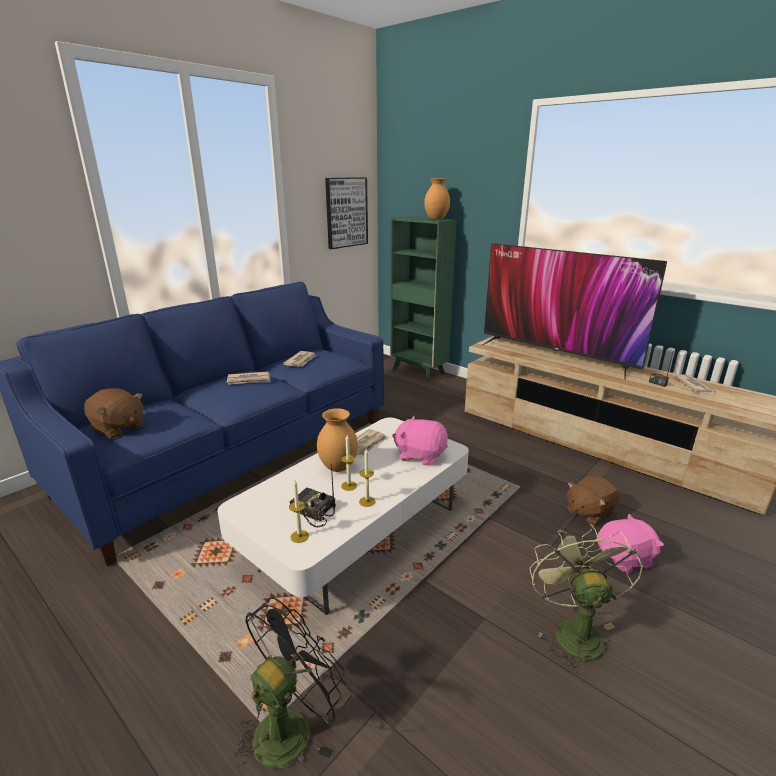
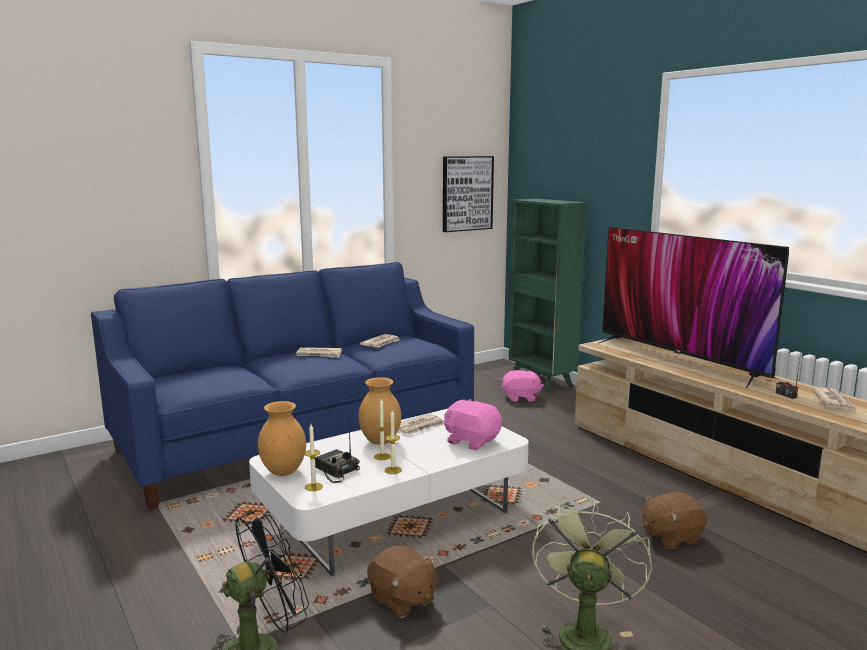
camera: 15 degrees right, 10 degrees down
(118, 429) = (182, 381): brown plush toy -> brown plush toy (402, 600)
(436, 219) = (561, 201): brown vase -> brown vase (283, 471)
(625, 559) = (688, 583): pink plush toy -> pink plush toy (521, 398)

